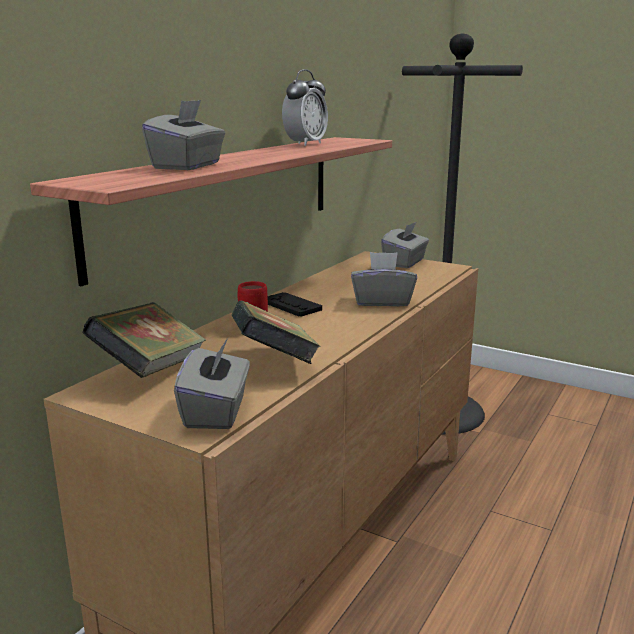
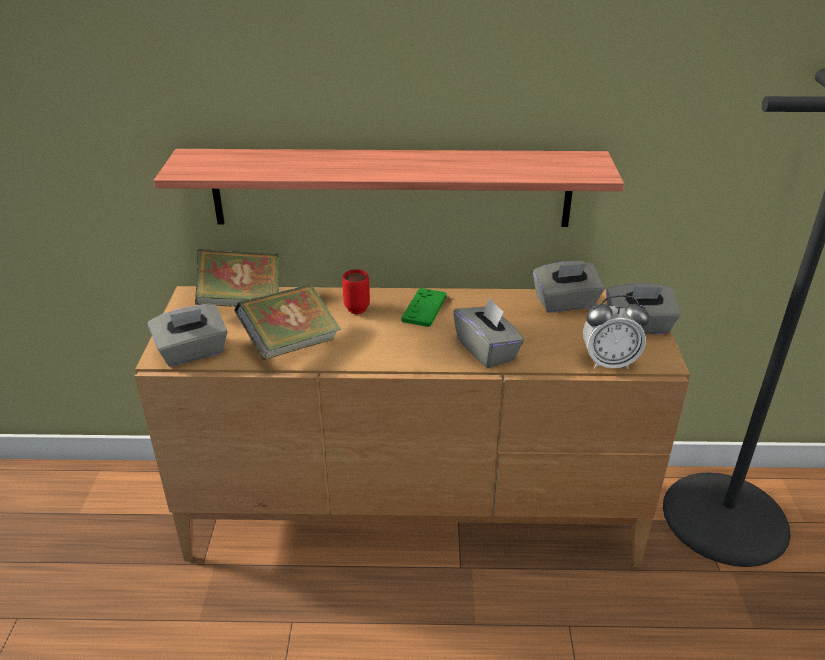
camera: 60 degrees right, 15 degrees up
(188, 166) = (292, 163): grey tissue box -> grey tissue box (565, 303)
(291, 306) = (424, 308): black game controller -> green game controller
(305, 144) = (509, 157): alarm clock -> alarm clock (609, 363)

